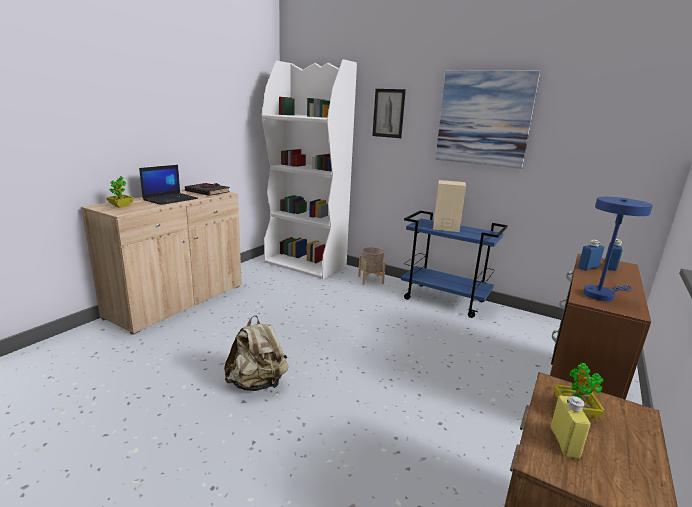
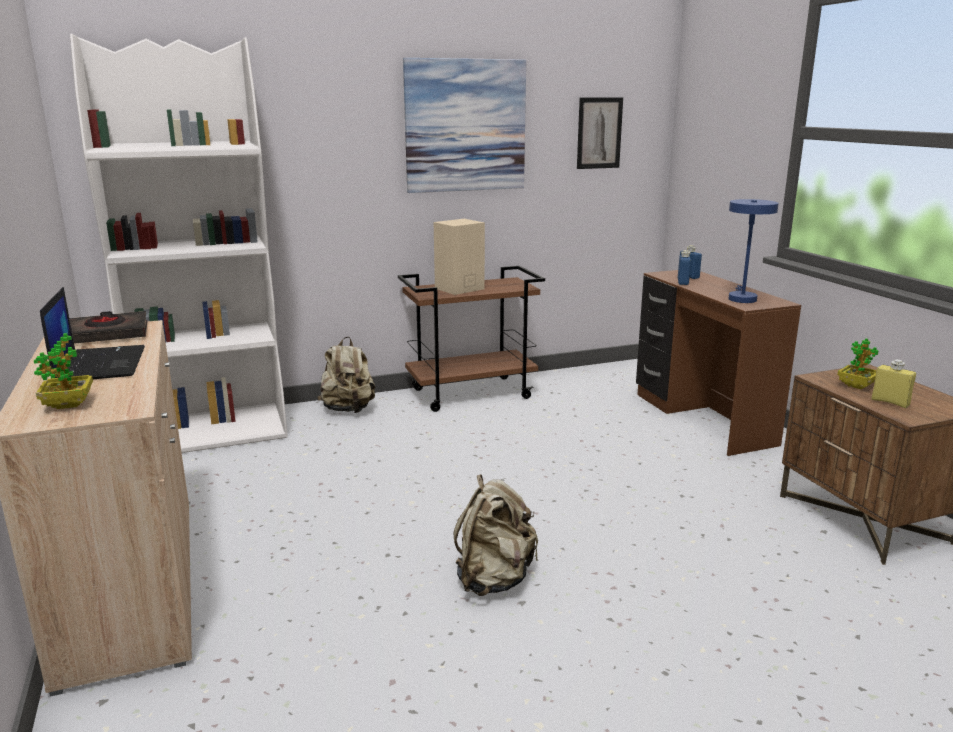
camera: 50 degrees left, 0 degrees up
(370, 280) = (348, 410): beige planter -> beige backpack
(388, 113) = (315, 128): picture -> picture (599, 133)
(445, 300) = (472, 393): blue cart -> brown cart

